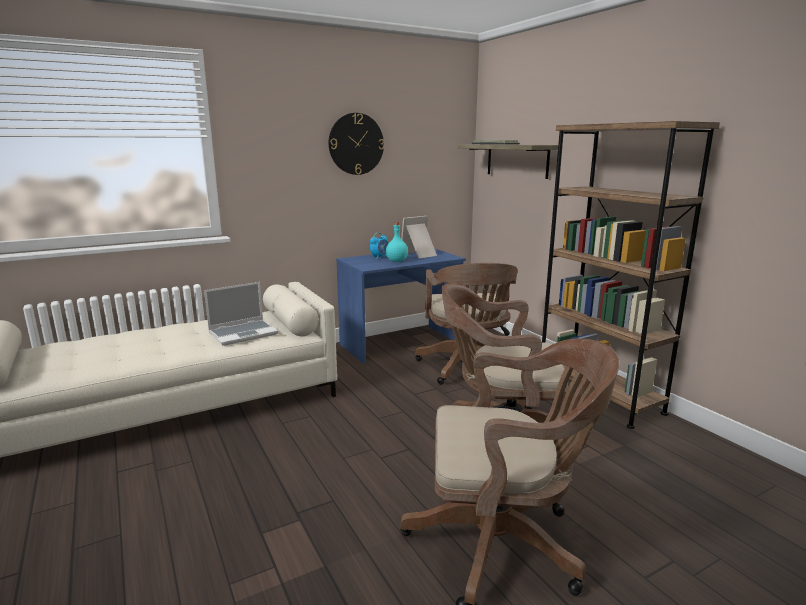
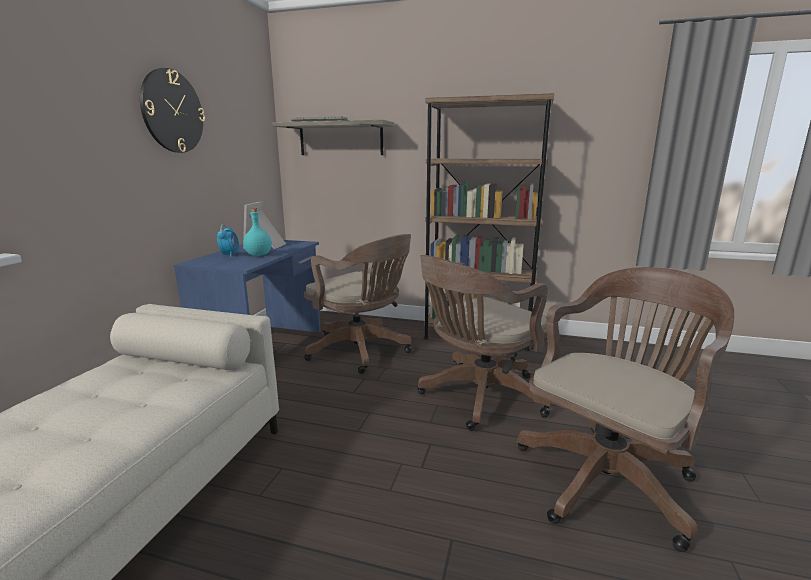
camera: 45 degrees left, 0 degrees up
(243, 333) = (144, 395): laptop -> none

